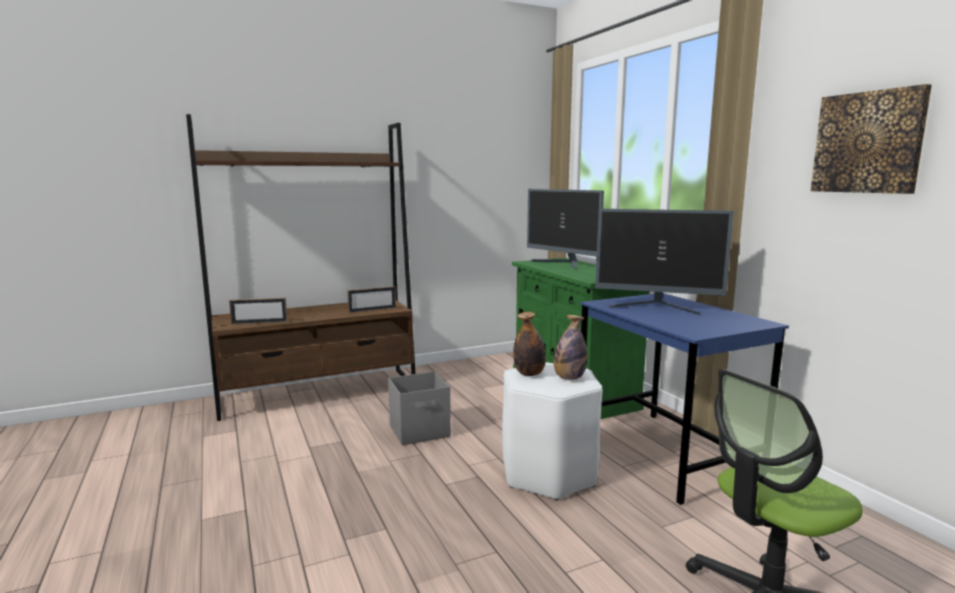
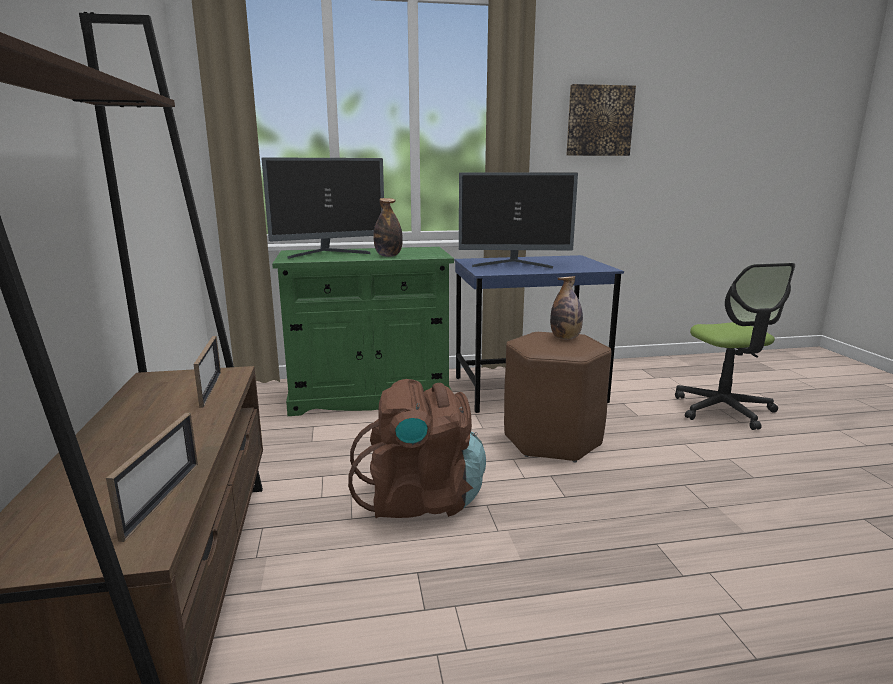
camera: 75 degrees left, 5 degrees up
(420, 431) = (421, 499): grey storage box -> brown backpack
(529, 374) = (550, 348): bottle -> bottle (388, 256)
(548, 474) = (552, 440): white stool -> brown stool
(657, 307) = (514, 265): monitor -> monitor turned 60 degrees clockwise

